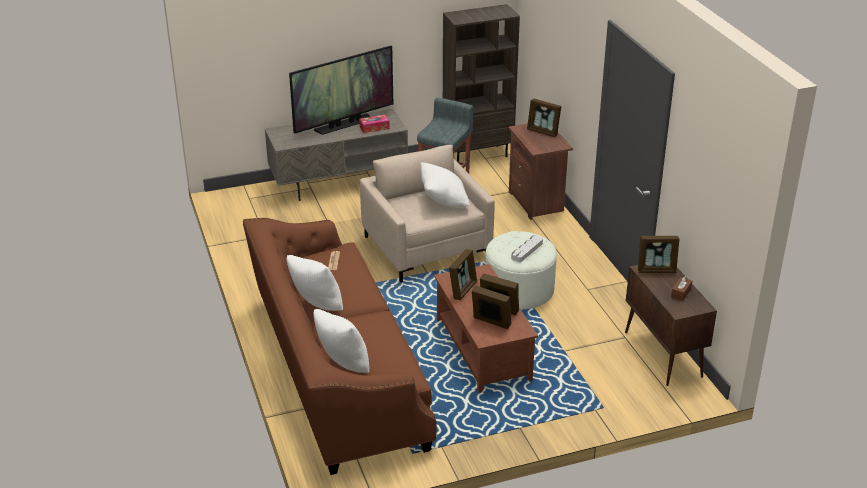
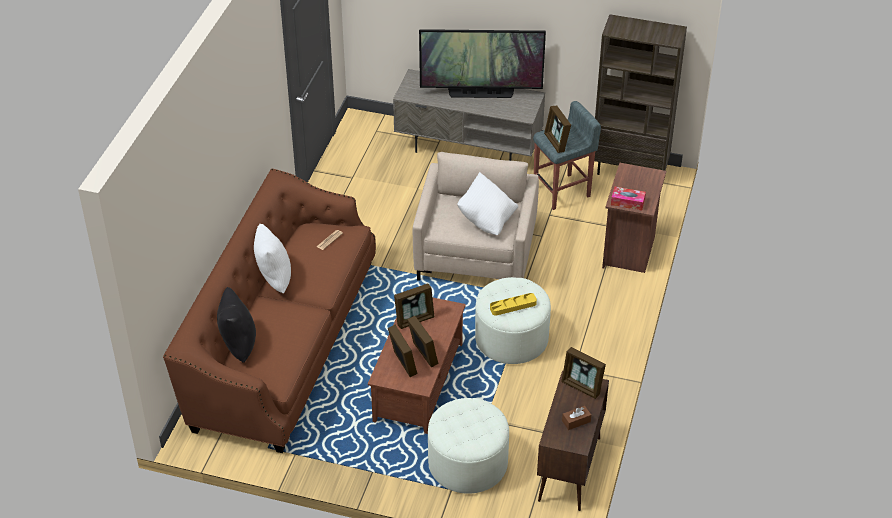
camera: 35 degrees right, 10 degrees up
(342, 366) = (237, 346): white pillow -> black pillow
(374, 127) = (504, 108): tissue box -> tissue box (627, 202)
(527, 250) = (513, 306): grey tray -> yellow tray
(543, 132) = (646, 183): picture frame -> picture frame (556, 142)
(586, 386) = (468, 463): none -> white ottoman

